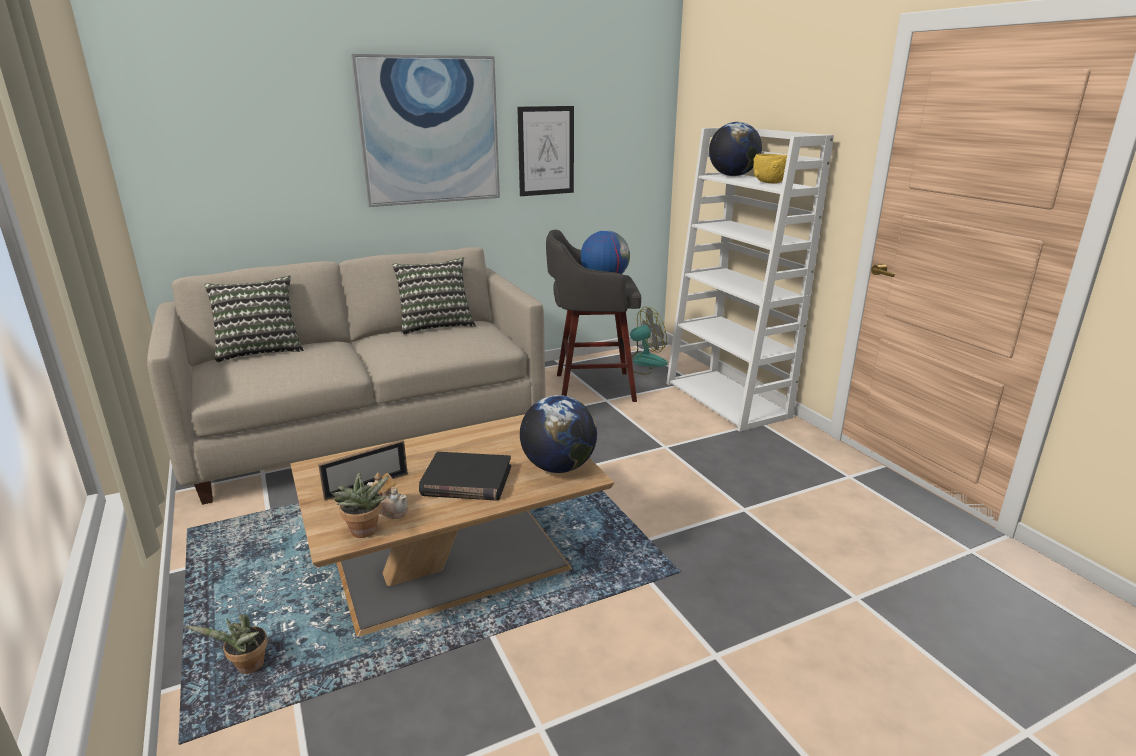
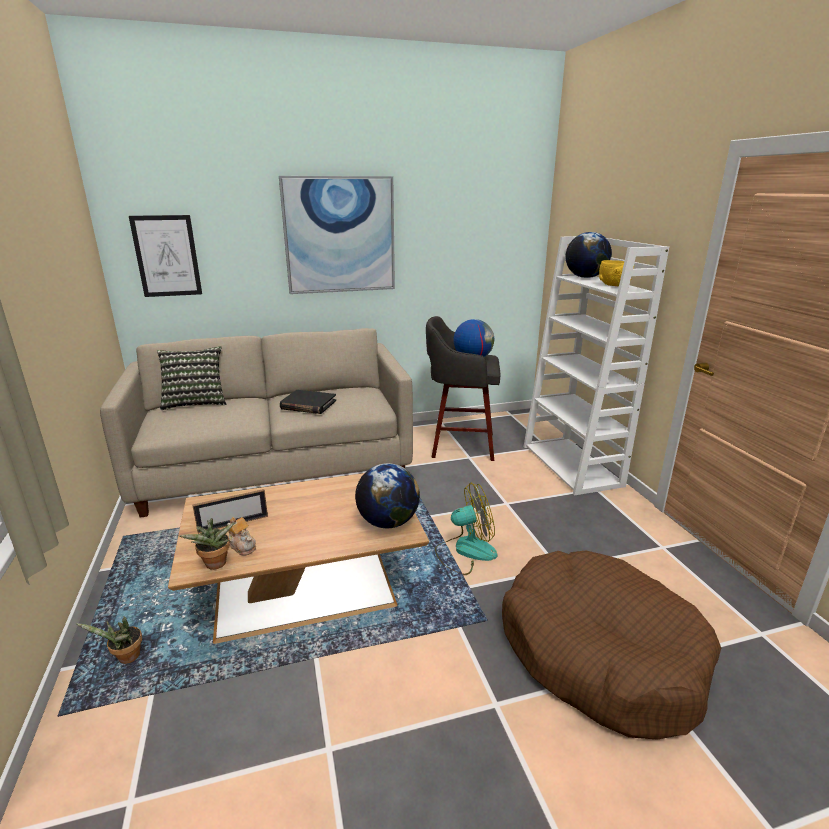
camera: 10 degrees right, 0 degrees up
(435, 325) = (333, 389): pillow -> none
(466, 481) = (310, 527): black book -> black book (308, 405)
(546, 151) = (435, 252): picture -> picture (167, 256)
(642, 363) = (508, 427): fan -> fan (465, 551)
(812, 590) = (599, 653): none -> brown dog bed

